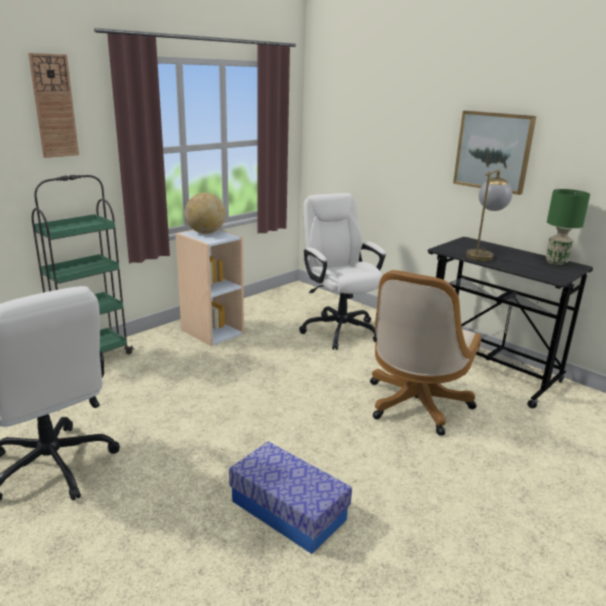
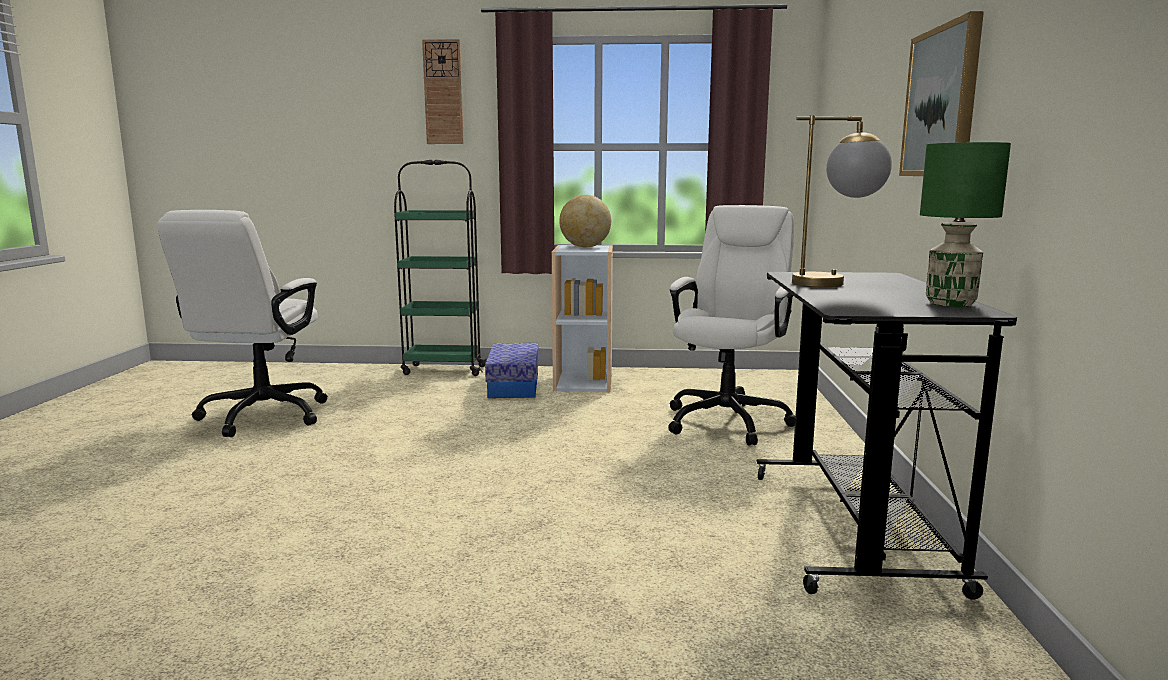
camera: 50 degrees right, 10 degrees down
(288, 510) = (300, 512): storage box -> storage box (513, 385)
(415, 407) = (627, 511): office chair -> none

